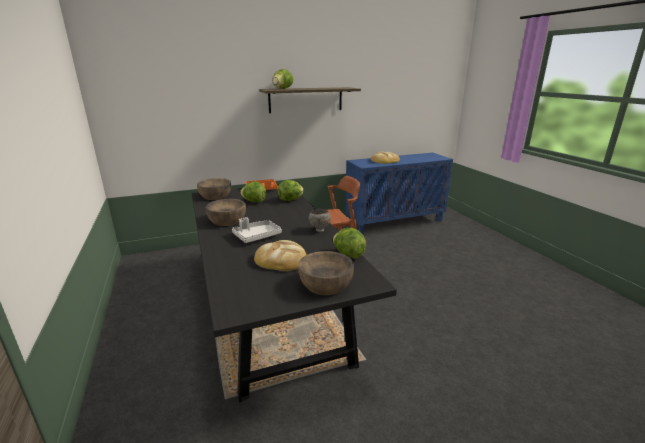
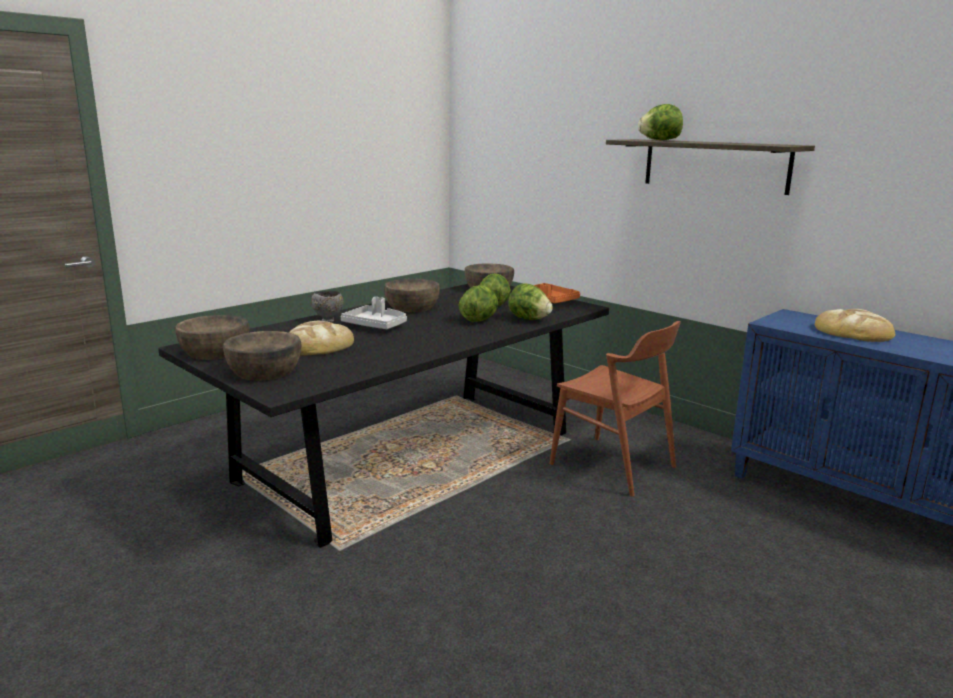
camera: 65 degrees right, 5 degrees down
(259, 301) = (215, 352): none -> brown bowl
(319, 230) = (429, 348): grey bowl -> grey bowl (328, 320)
(348, 255) = (356, 372): lettuce -> lettuce (479, 320)

